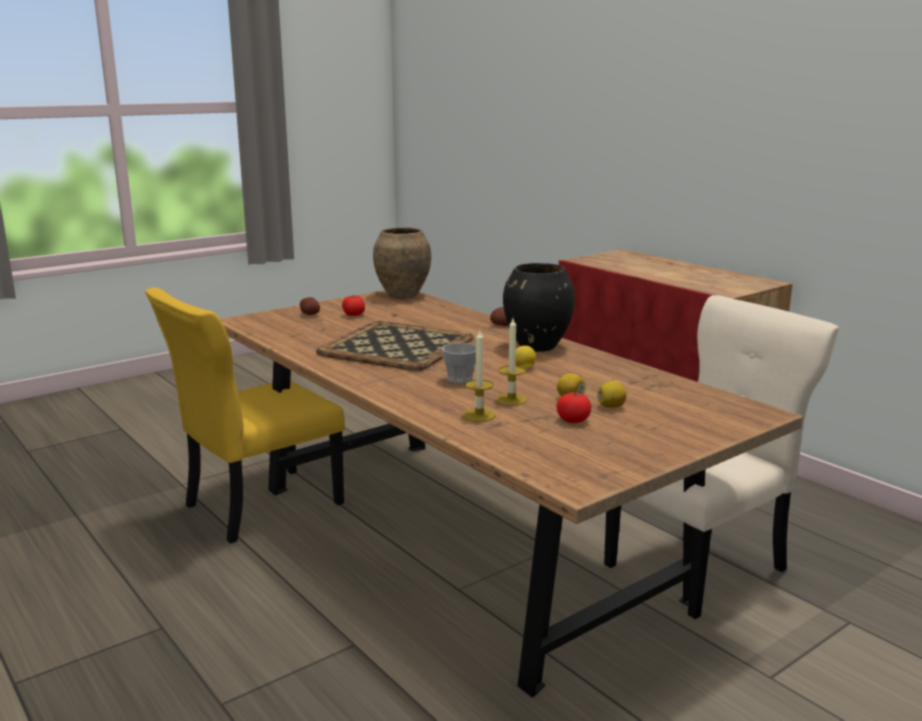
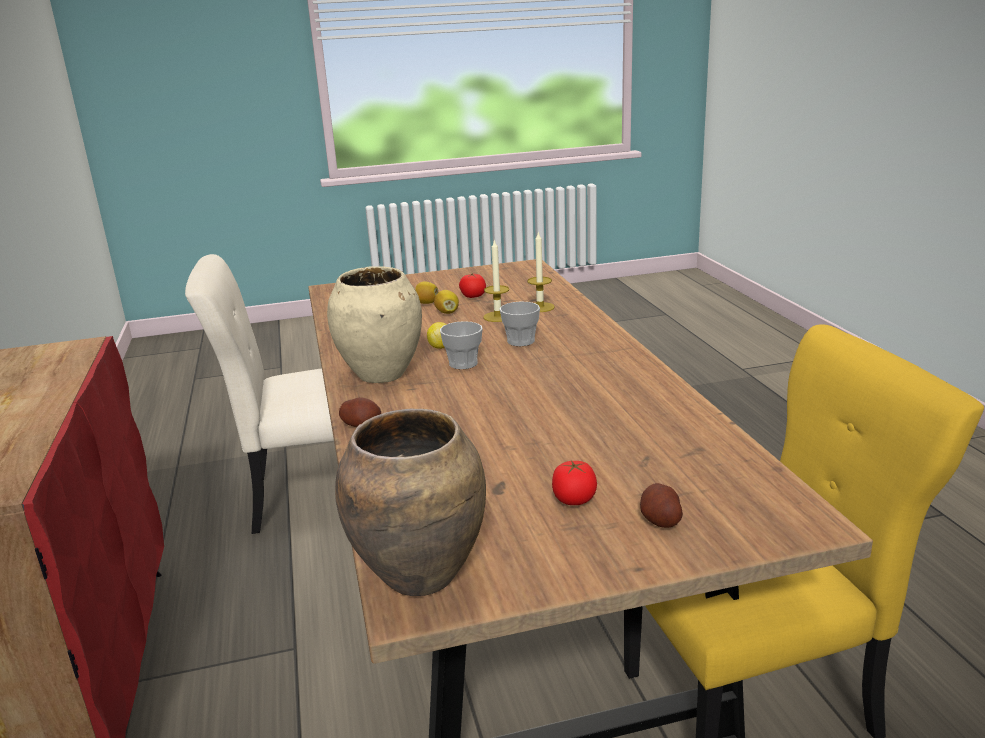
camera: 155 degrees left, 5 degrees up
(398, 346) = (549, 400): tray -> none
(487, 359) = (463, 363): none -> cup
(537, 347) = (382, 374): black vase -> beige vase

